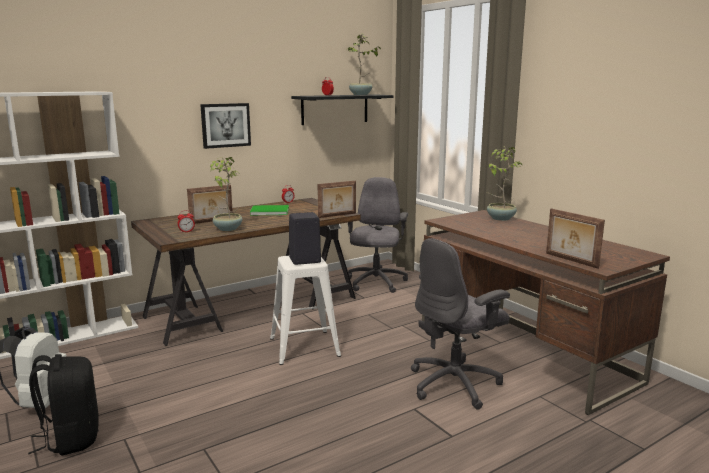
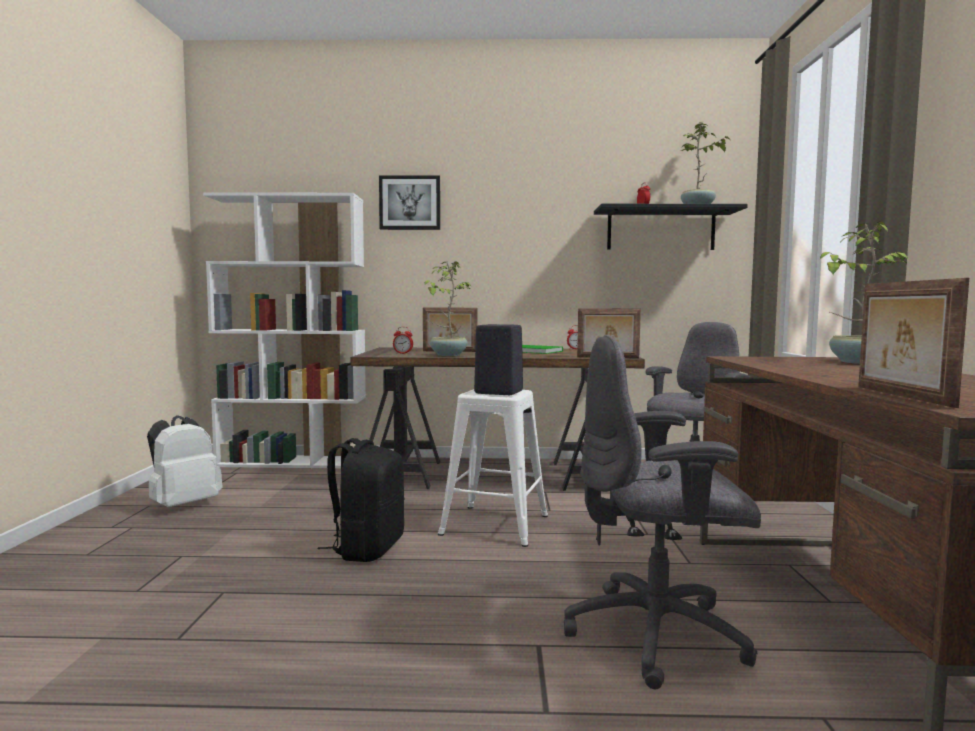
camera: 35 degrees right, 10 degrees down
(71, 438) = (148, 540): black backpack -> black backpack (367, 549)
(225, 125) = (501, 244): picture -> picture (410, 203)

